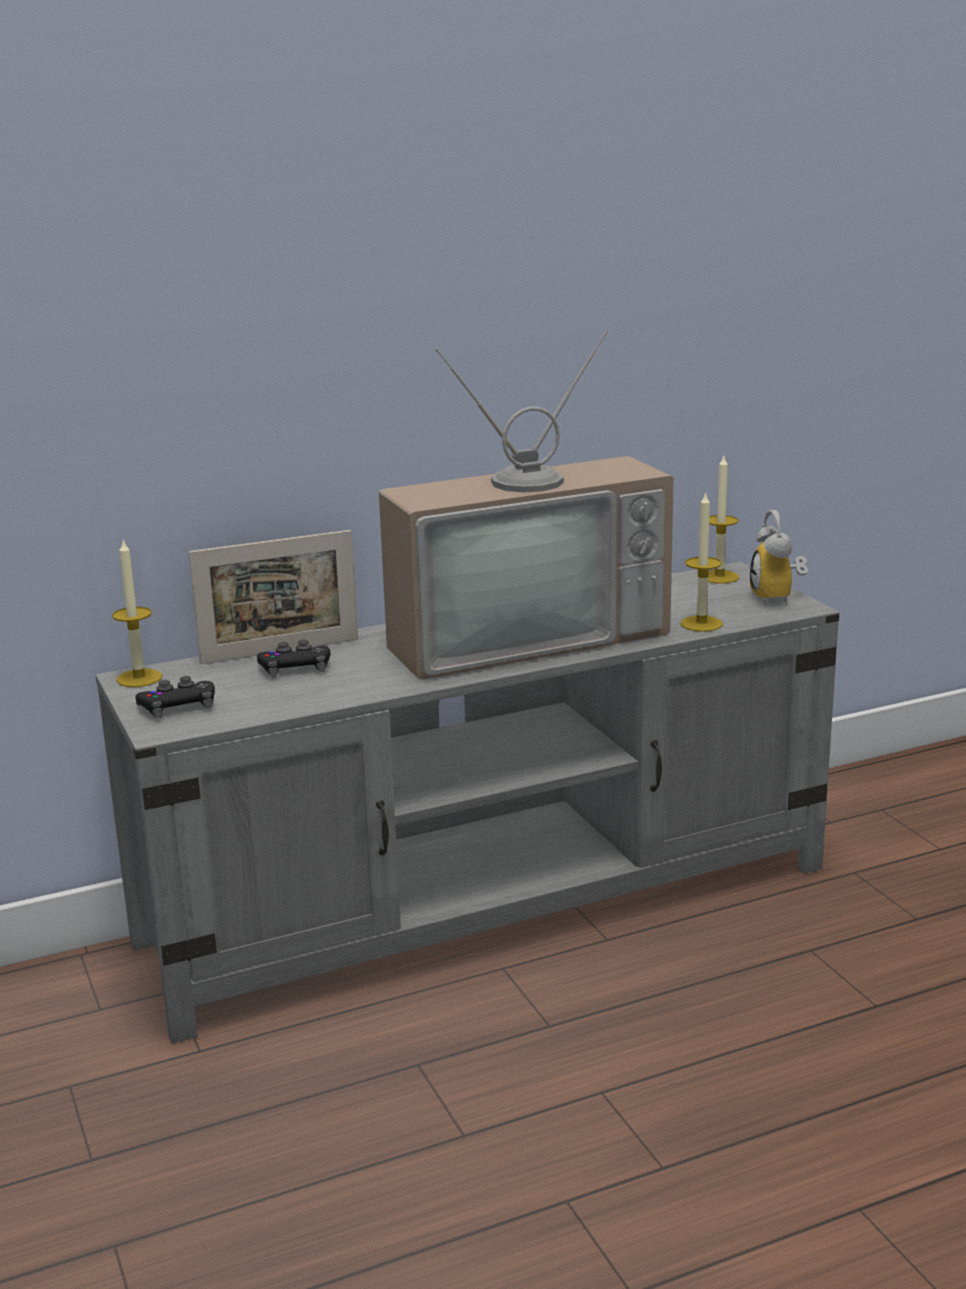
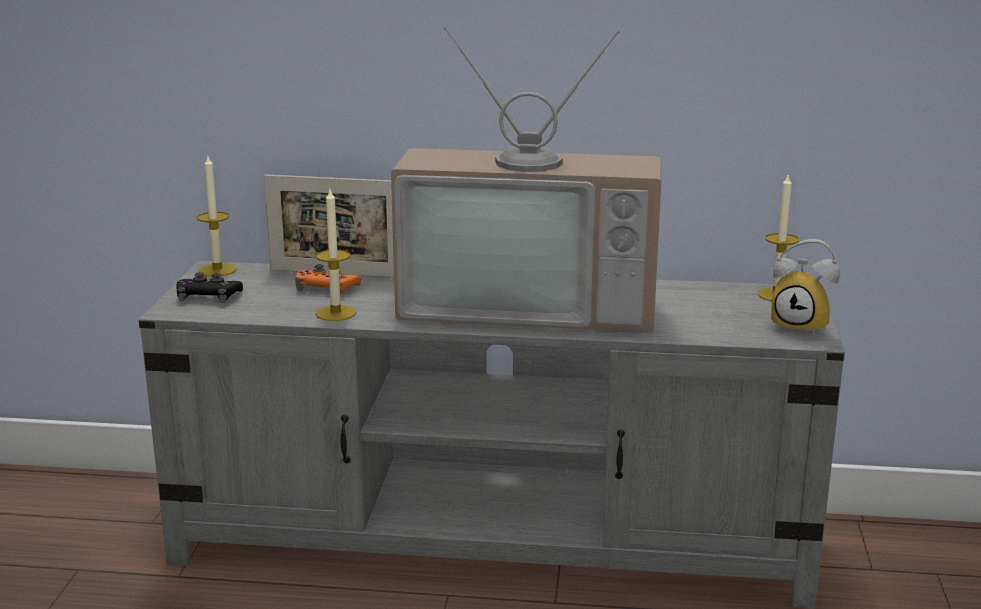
camera: 30 degrees right, 0 degrees up
(295, 668) = (326, 288): black game controller -> orange game controller
(701, 624) = (694, 331): candle -> candle (336, 313)
(779, 599) = (802, 326): alarm clock -> alarm clock turned 90 degrees counterclockwise

